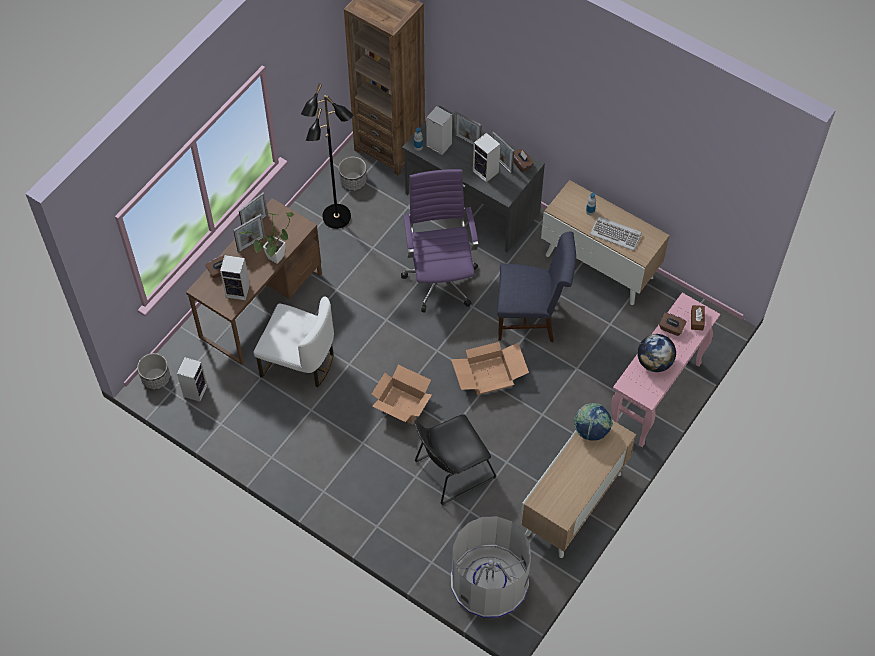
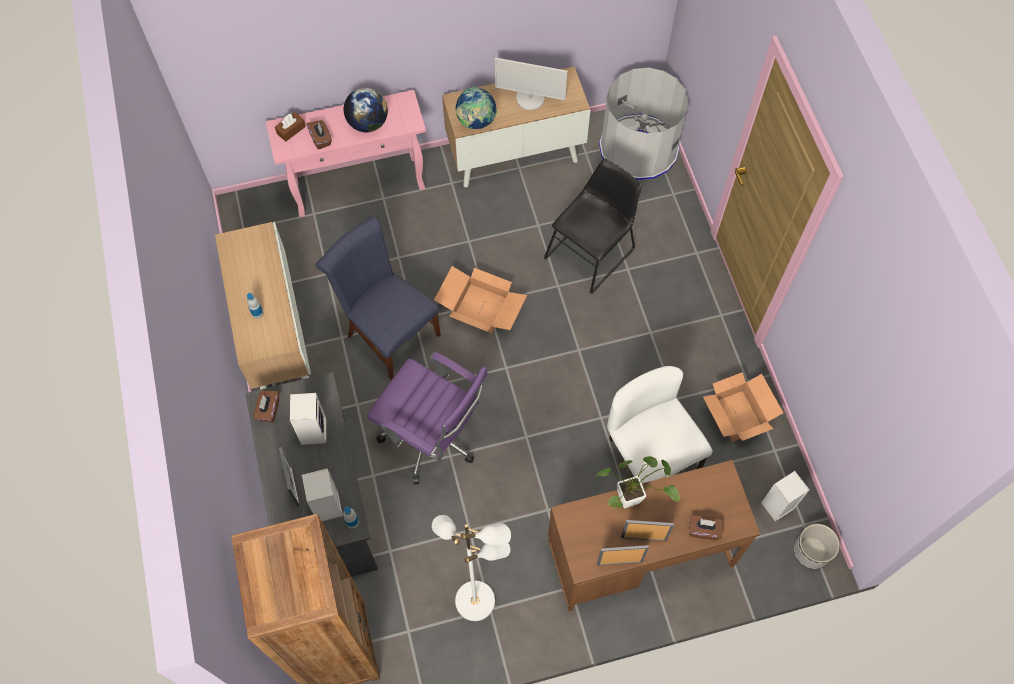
camera: 140 degrees left, 5 degrees up
(239, 290) = (699, 489): speaker -> none
(337, 217) = (475, 599): black floor lamp -> white floor lamp
(353, 181) = (418, 634): planter -> none
(402, 405) = (585, 340): cardboard box -> cardboard box (737, 415)
(440, 278) = (434, 439): purple office chair -> purple office chair turned 90 degrees counterclockwise
(451, 471) = (592, 251): black chair -> black chair turned 60 degrees counterclockwise
(501, 164) = (288, 427): picture frame -> none
(572, 478) = (530, 98): none -> monitor
(616, 234) = (261, 272): keyboard -> none

